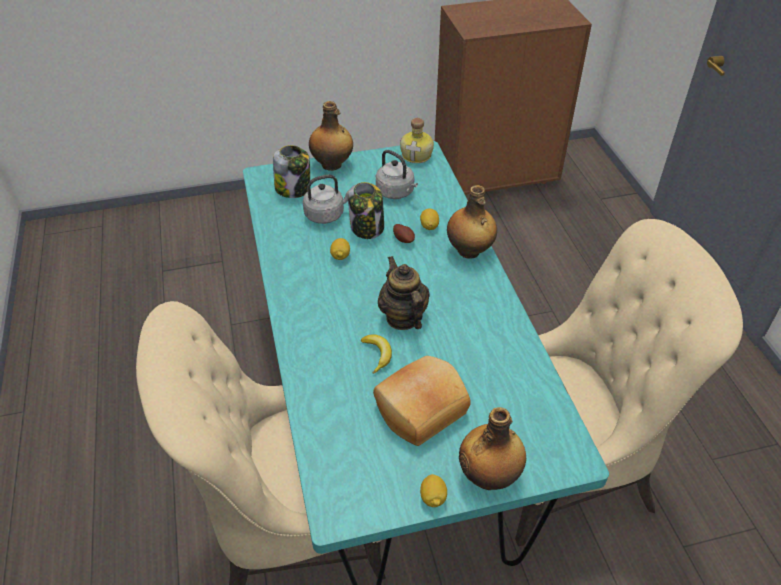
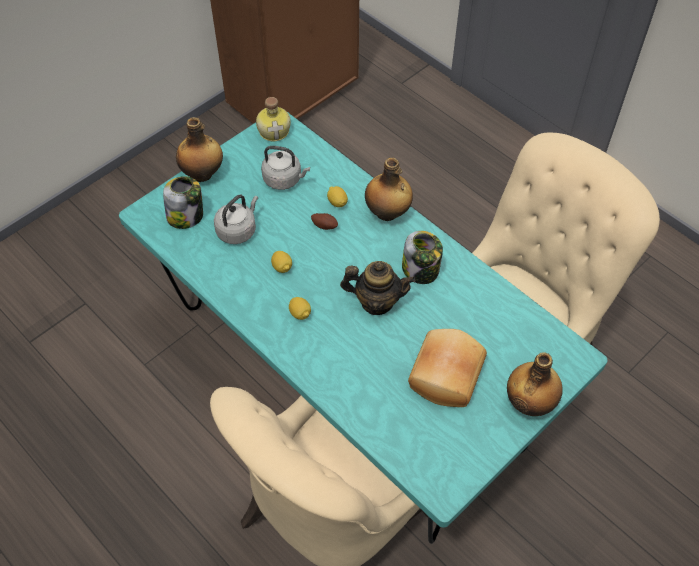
camera: 30 degrees left, 10 degrees up
(367, 228) = (285, 228): jar -> jar (421, 270)
(377, 354) = (380, 345): banana -> none
(403, 317) = (376, 301): teapot -> teapot turned 150 degrees clockwise
(433, 498) = (502, 441): lemon -> lemon (300, 314)

